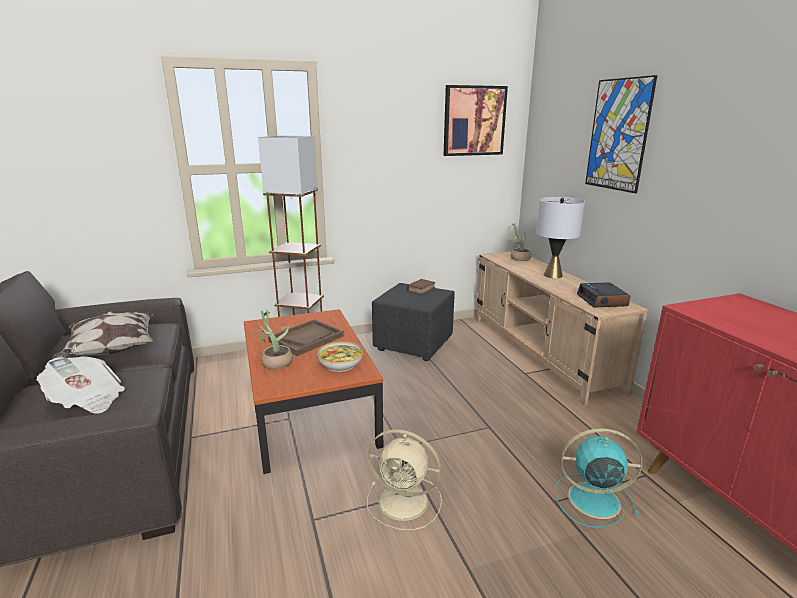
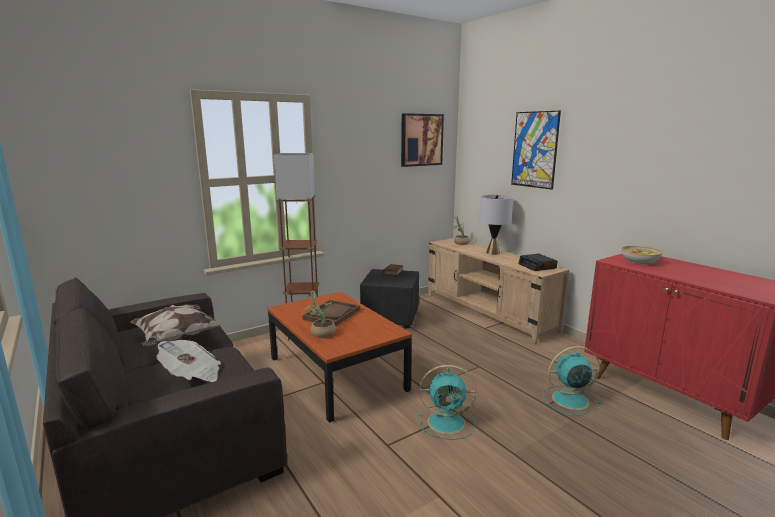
camera: 15 degrees left, 5 degrees down
(340, 364) = (373, 328): bowl -> bowl (639, 261)
(405, 502) = (448, 422): beige fan -> turquoise fan

